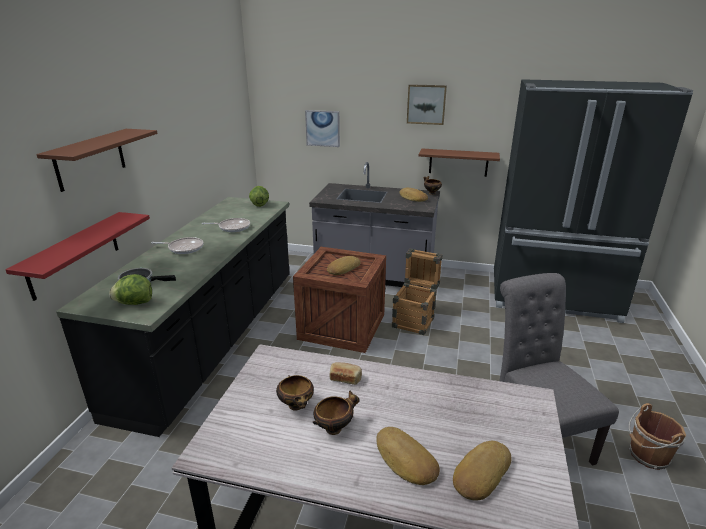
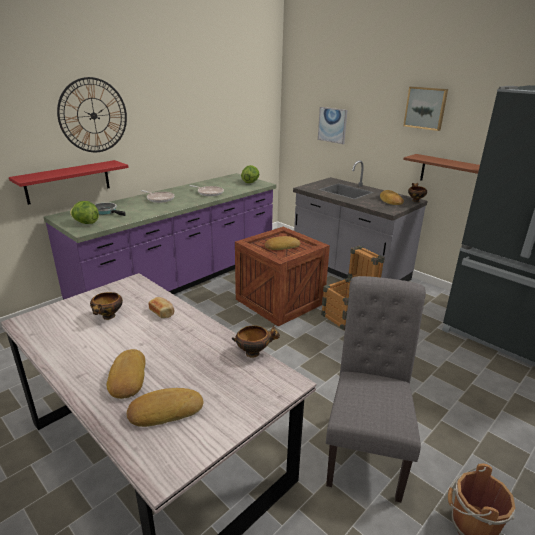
camera: 30 degrees right, 0 degrees up
(90, 159) = (93, 115): brown shelf -> wall clock
(214, 339) = (180, 280): black counter -> purple counter
(335, 427) = (112, 339): bowl -> bowl (254, 353)

